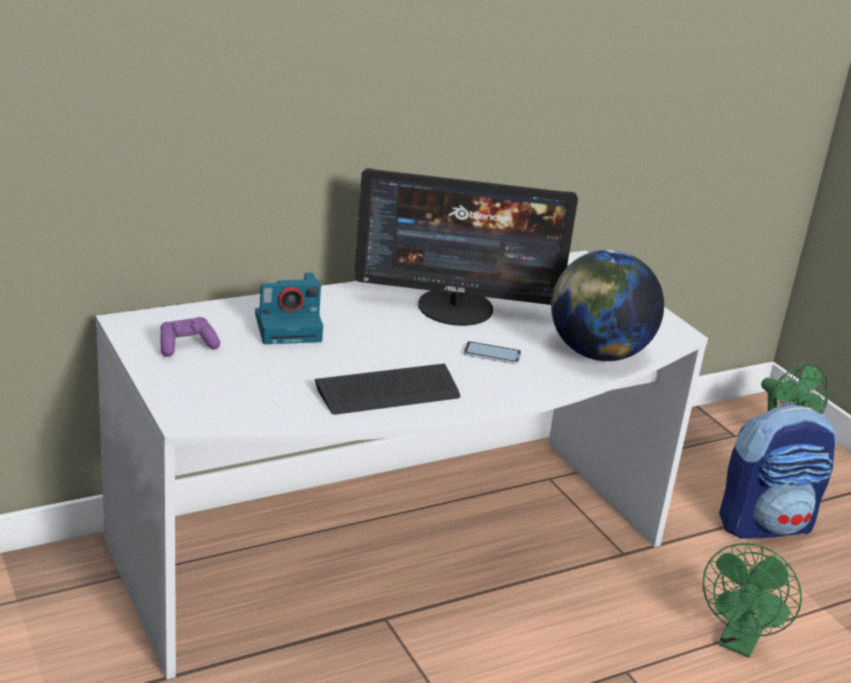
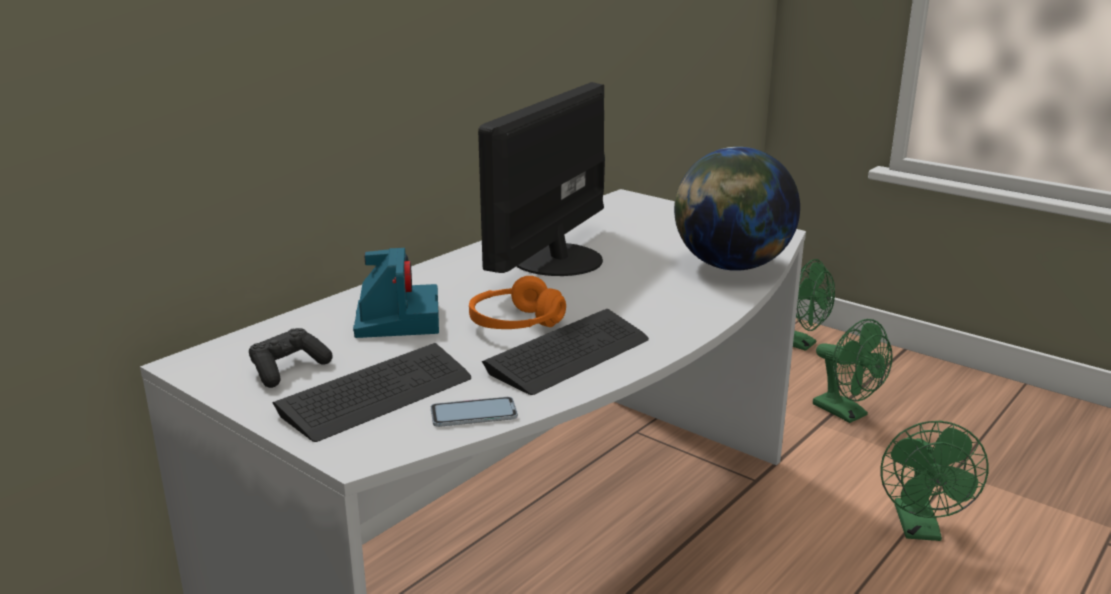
camera: 20 degrees left, 5 degrees down
(186, 346) = (288, 369): purple game controller -> black game controller
(230, 382) = (377, 395): none -> keyboard
(289, 327) = (397, 319): camera -> camera turned 60 degrees counterclockwise
(372, 355) = (515, 323): none -> orange headphones
(456, 308) = (555, 259): monitor -> monitor turned 135 degrees clockwise
(492, 354) = (634, 291): phone -> phone (473, 413)
(765, 524) = (847, 413): backpack -> green fan

